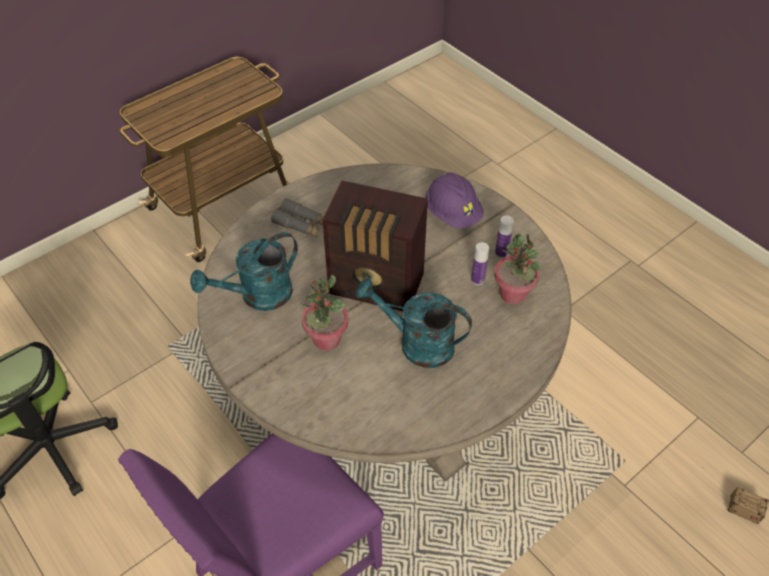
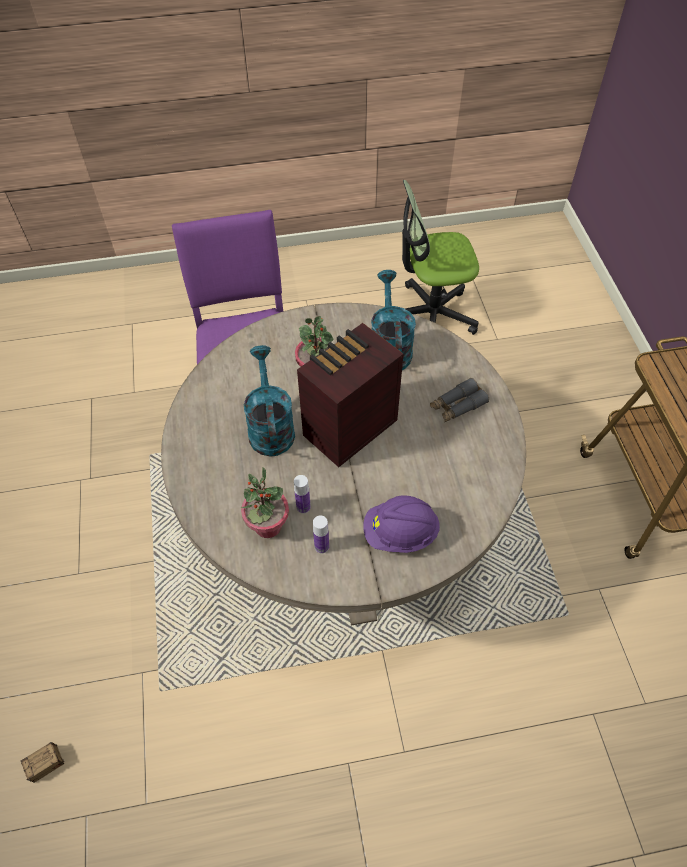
camera: 120 degrees right, 5 degrees up
(416, 343) = (270, 427): turquoise watering can -> turquoise watering can turned 60 degrees counterclockwise

